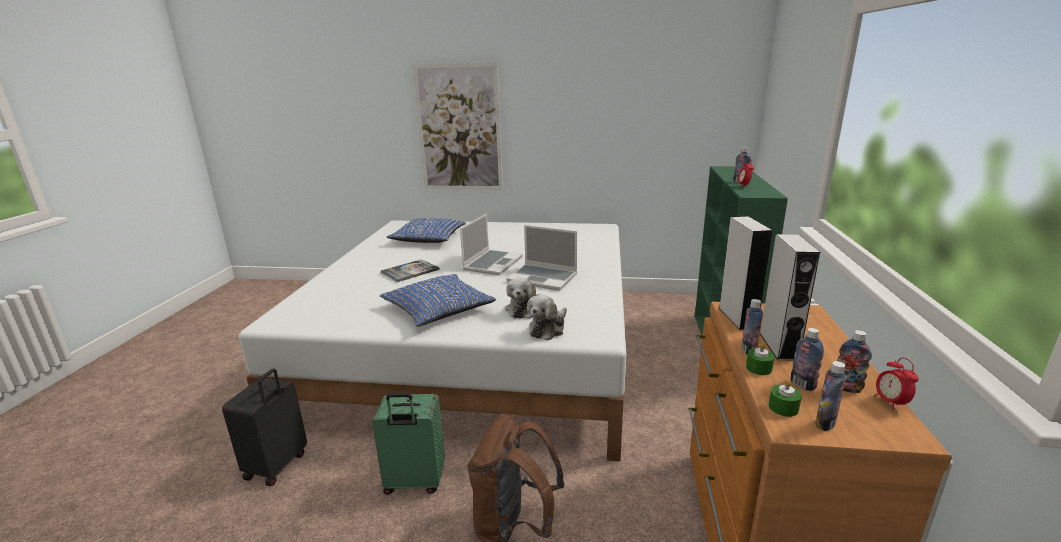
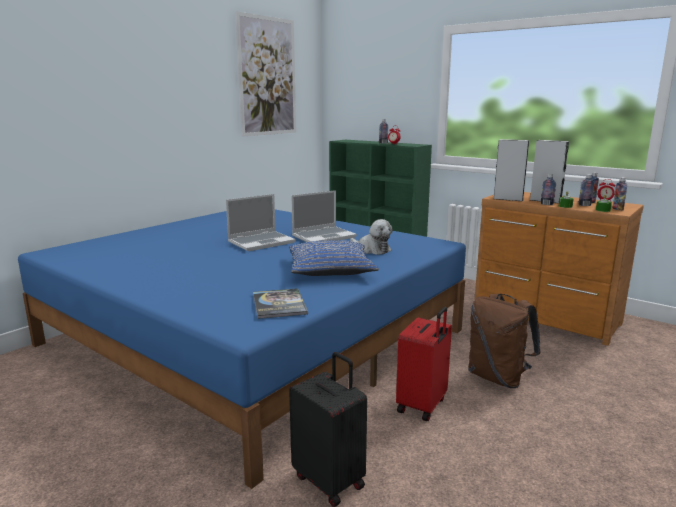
camera: 60 degrees left, 5 degrees down
(410, 271) = (219, 266): book -> book (279, 304)
(414, 482) = (423, 405): green suitcase -> red suitcase
(428, 238) = (137, 249): blue pillow -> none
(459, 128) = (101, 122): picture -> picture (267, 77)
(478, 347) = (254, 337): white bed -> blue bed
(492, 263) = (261, 242): laptop -> laptop turned 90 degrees clockwise
(548, 329) = (414, 250): plush toy -> none

